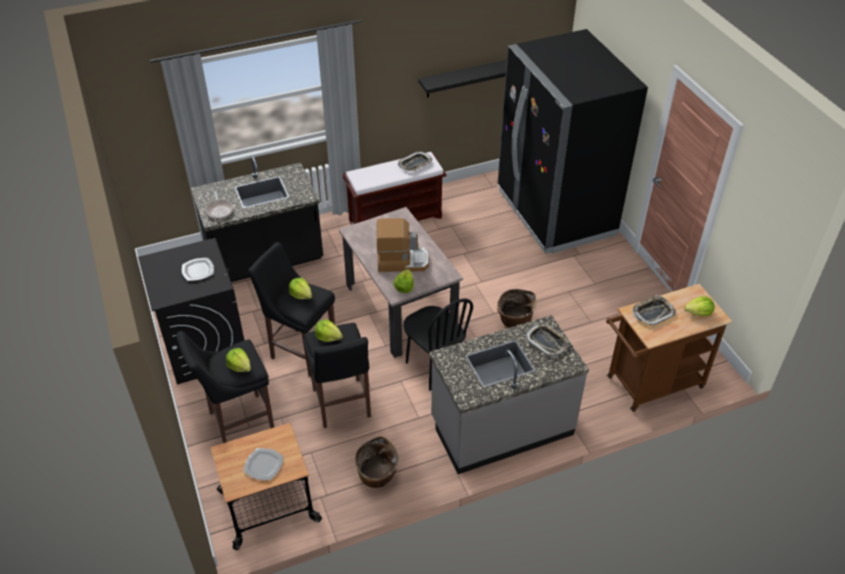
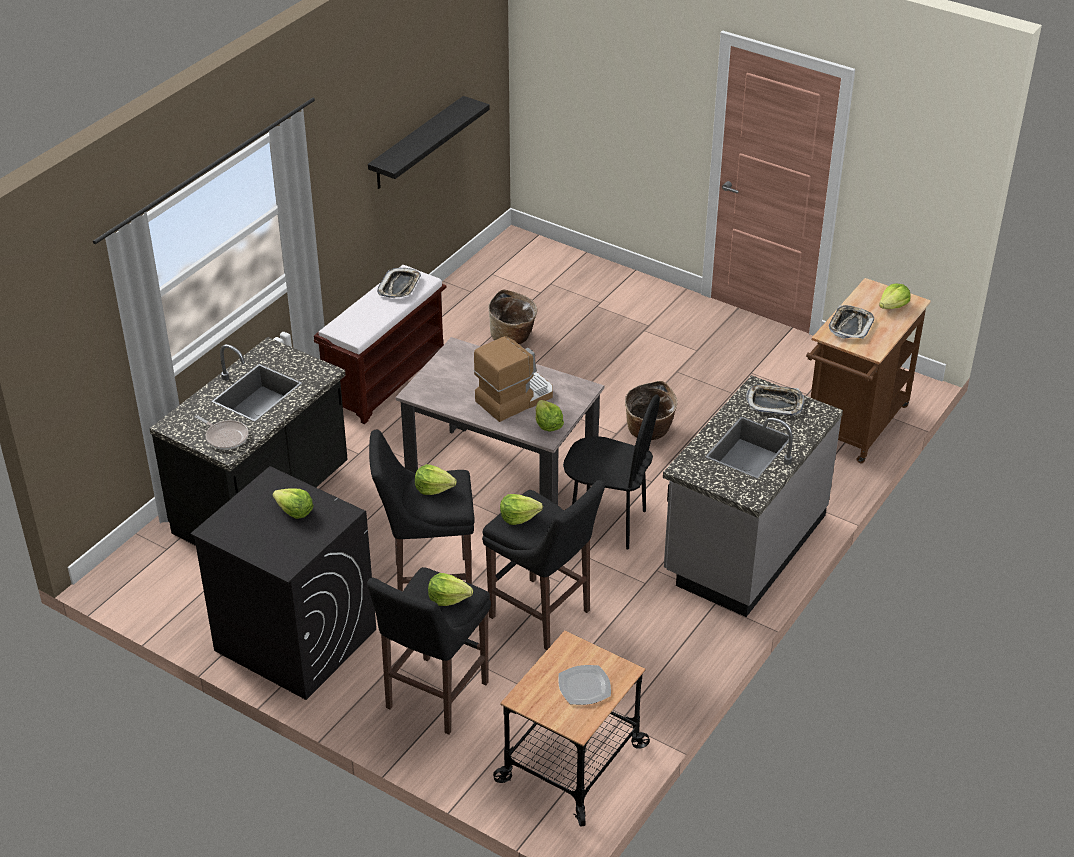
camera: 35 degrees left, 5 degrees down
(198, 270) = (294, 511): plate -> lettuce
(377, 477) = (662, 666): basket -> basket (513, 337)
(555, 213) = (576, 291): black fridge -> none

